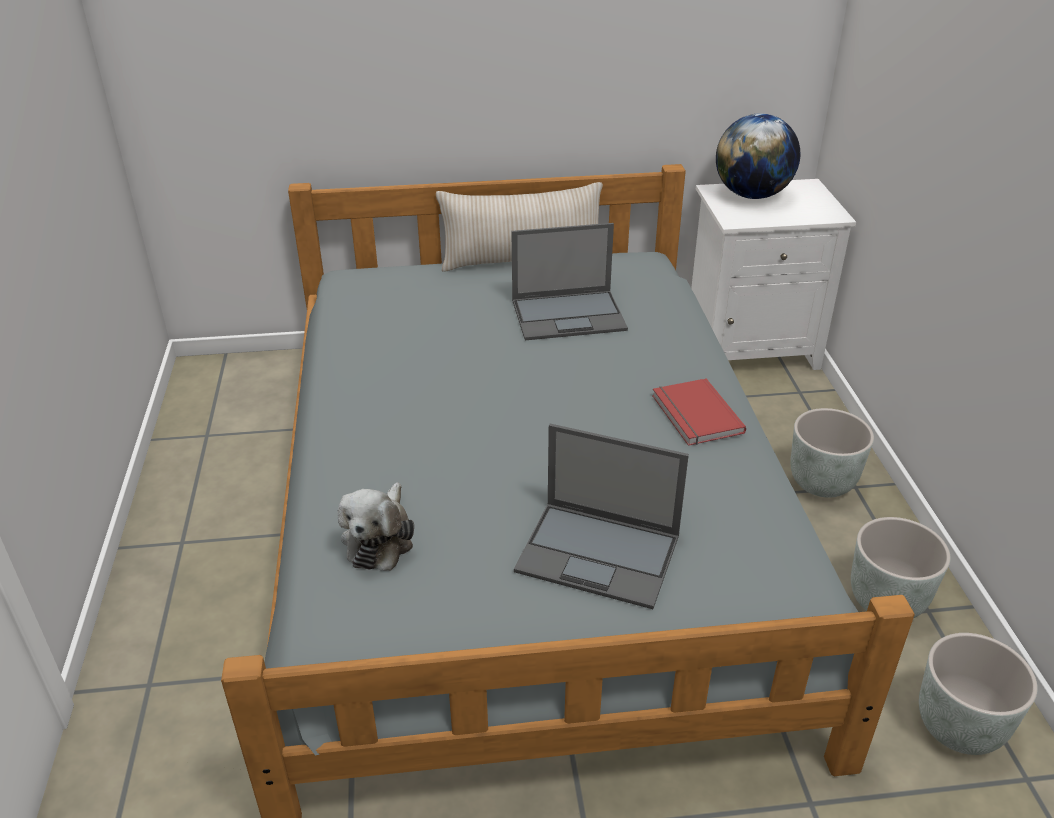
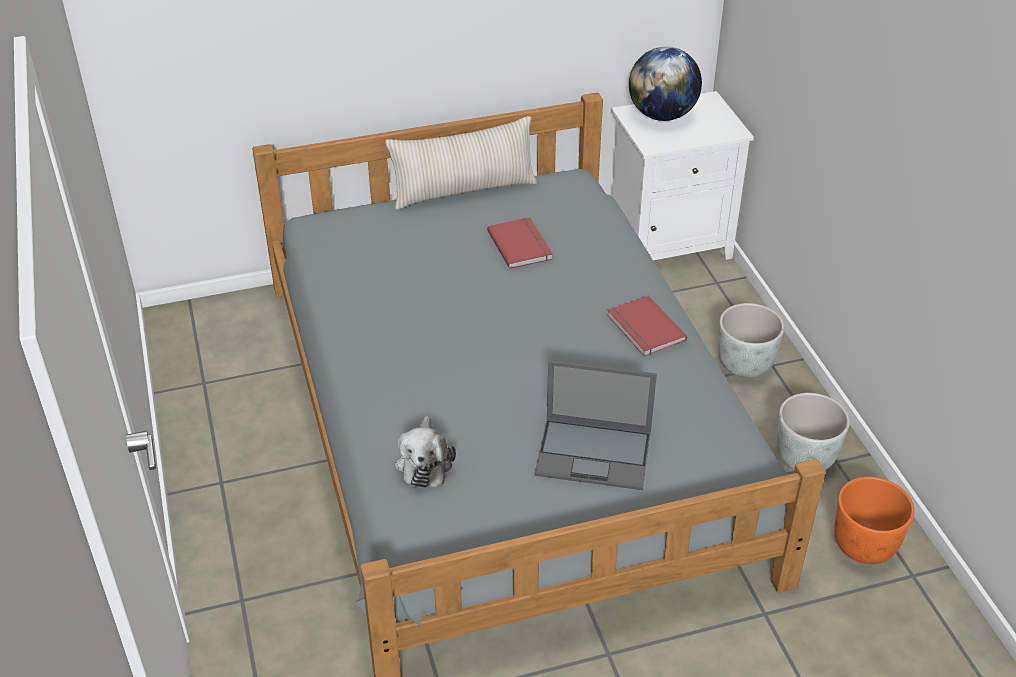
camera: 10 degrees left, 5 degrees up
(570, 315) = (521, 245): laptop -> red book
(960, 728) = (865, 546): grey planter -> orange planter

